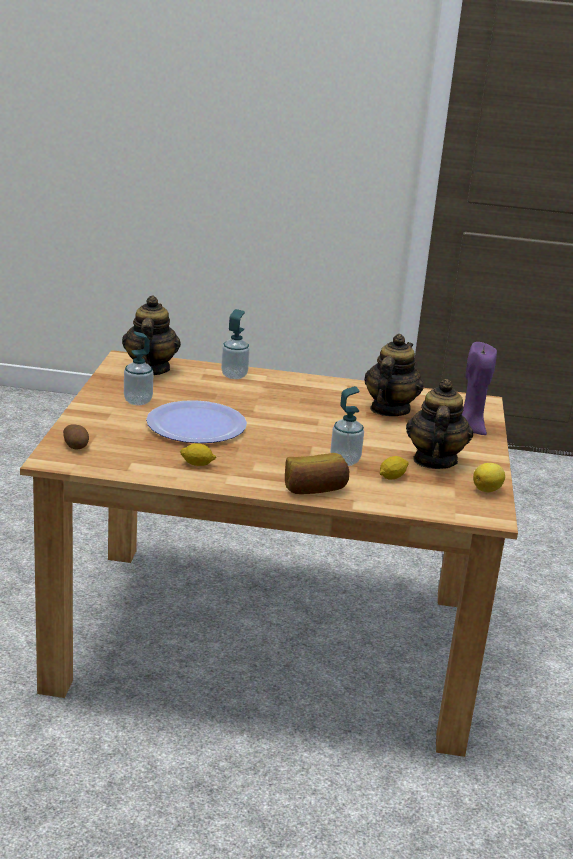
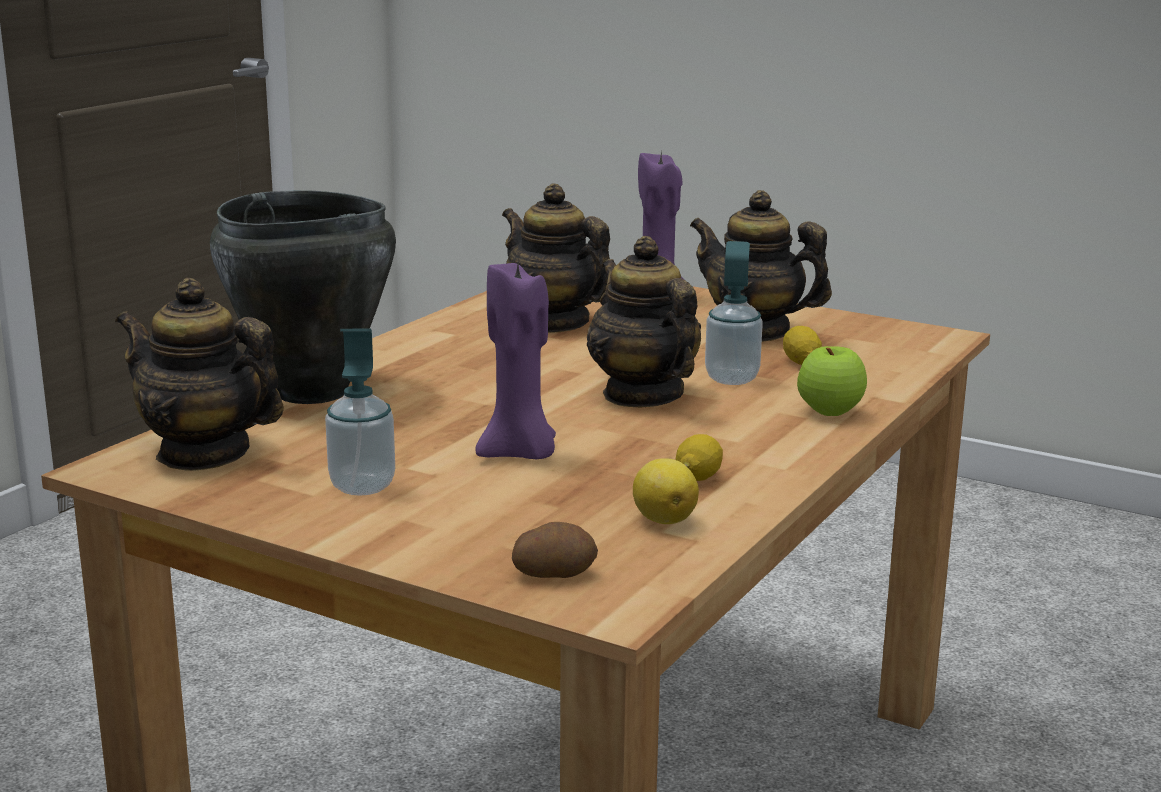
camera: 65 degrees left, 5 degrees down
(196, 425) = (520, 454): plate -> purple candle
(234, 375) = (311, 393): soap dispenser -> black cooking pot
(297, 442) = (642, 395): none -> teapot
(315, 489) = (830, 412): bread -> apple
(487, 490) = (860, 323): lemon -> lemon (664, 519)

